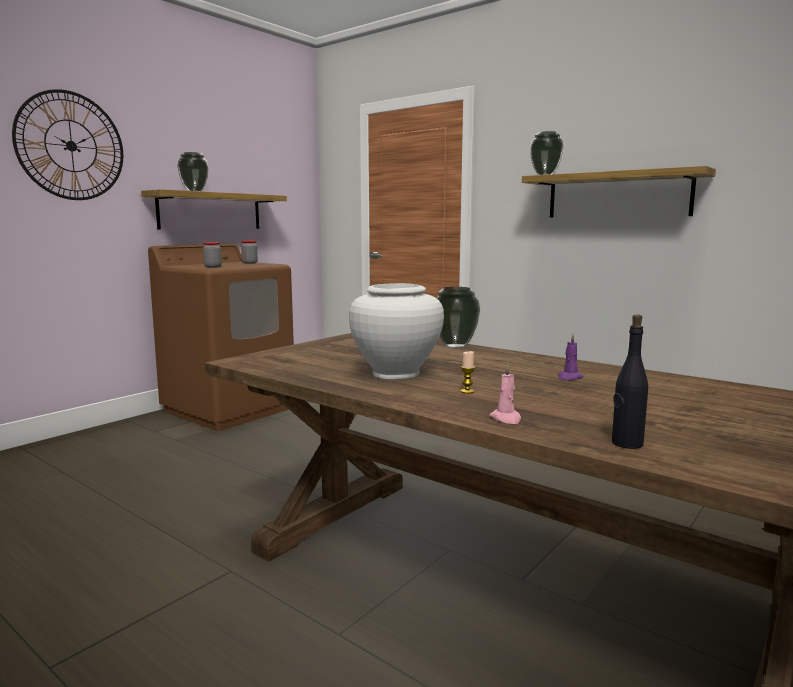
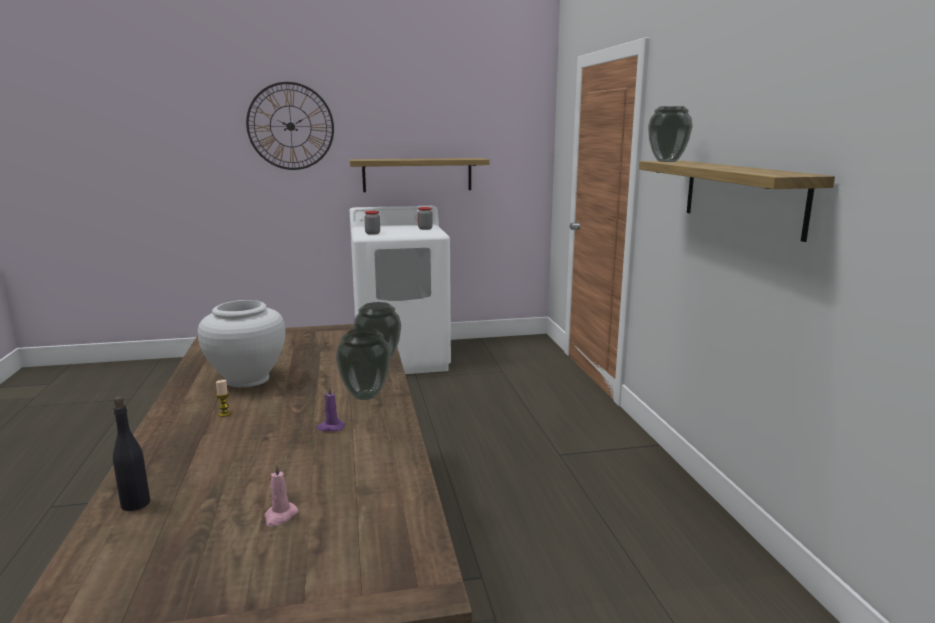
camera: 40 degrees right, 5 degrees up
(194, 191) = (392, 159): vase -> vase (364, 395)
(230, 409) = (402, 358): brown washing machine -> white washing machine
(506, 418) = (159, 448): pink candle -> pink candle (280, 516)

